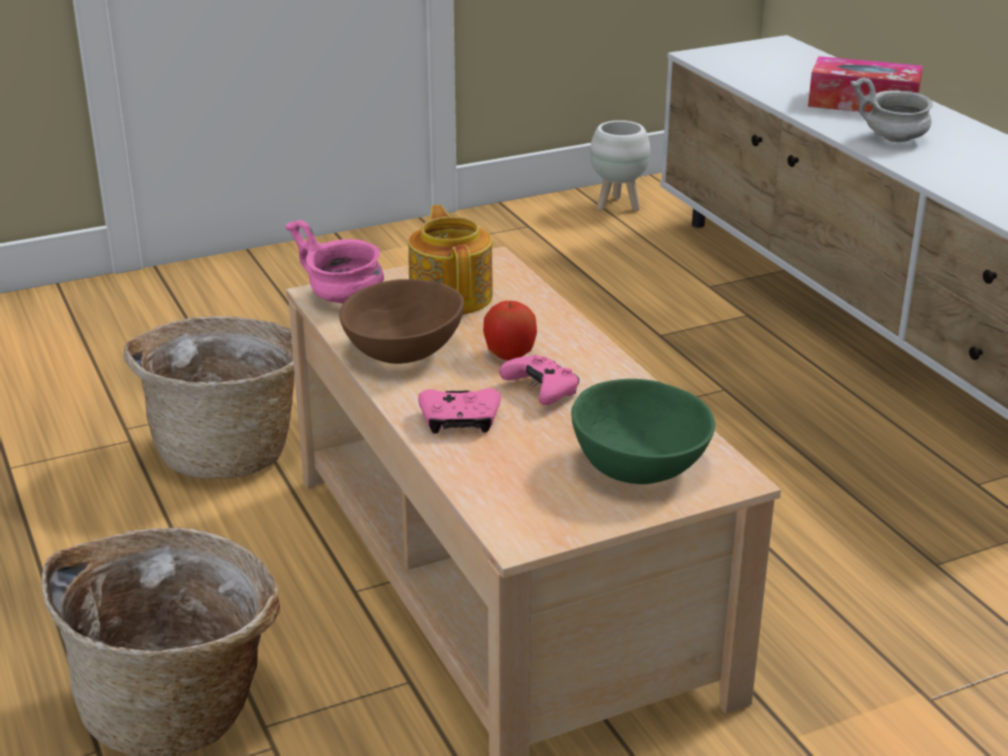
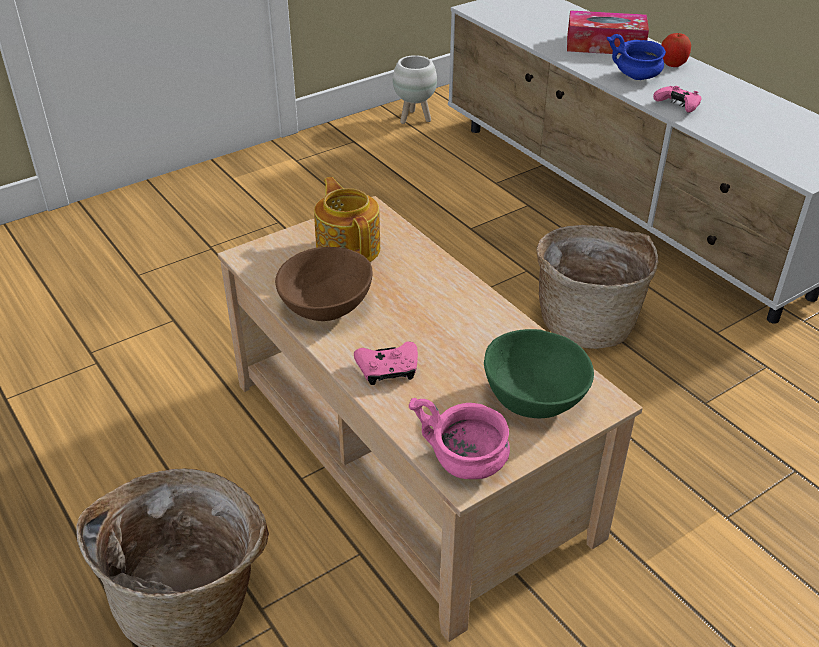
camera: 10 degrees left, 10 degrees up
(229, 450) = (176, 363): basket -> basket (587, 322)
(343, 298) = (265, 258): pink bowl -> pink bowl (466, 463)
(509, 354) = (408, 300): apple -> apple (672, 64)
(541, 391) = (442, 333): pink game controller -> pink game controller (677, 106)
(893, 139) = (636, 77): grey bowl -> blue bowl

